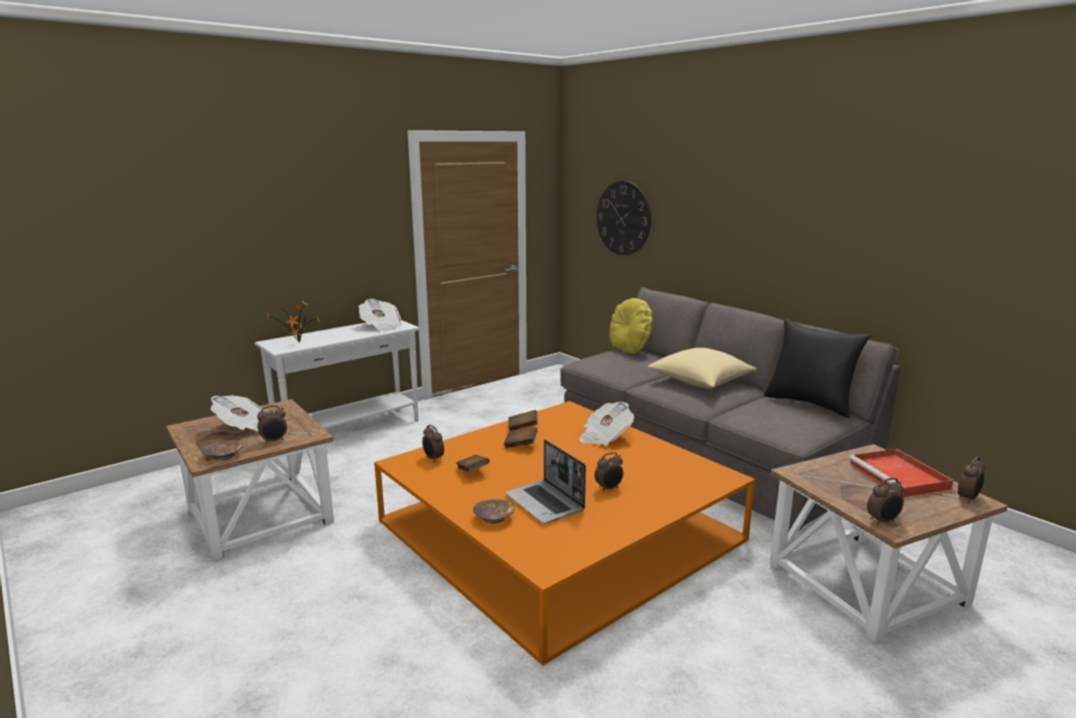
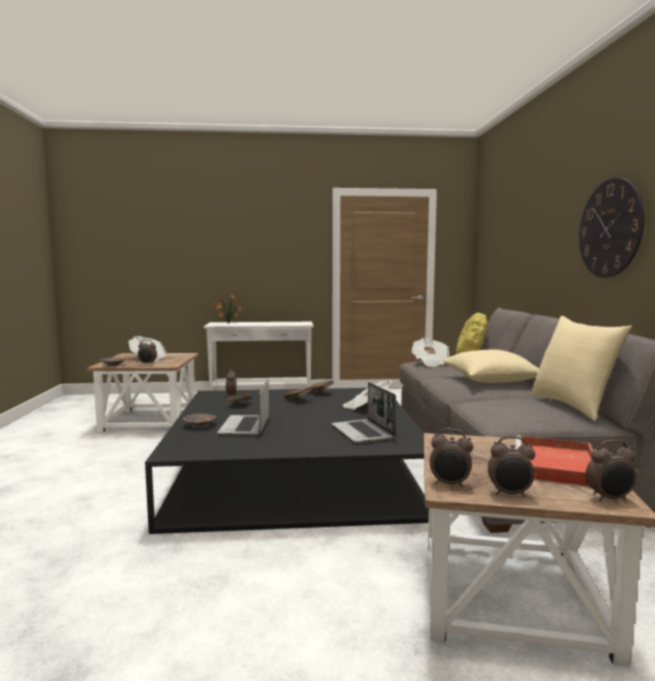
camera: 35 degrees right, 10 degrees down
(381, 326) = (290, 323): newspaper -> newspaper (430, 363)
(560, 530) = (295, 471): orange coffee table -> black coffee table
(609, 488) = (304, 430): alarm clock -> alarm clock (510, 494)
(623, 218) = (503, 252): wall clock -> wall clock (610, 228)
(661, 474) = (363, 432): none -> laptop
(810, 403) = (573, 406): black pillow -> beige pillow

